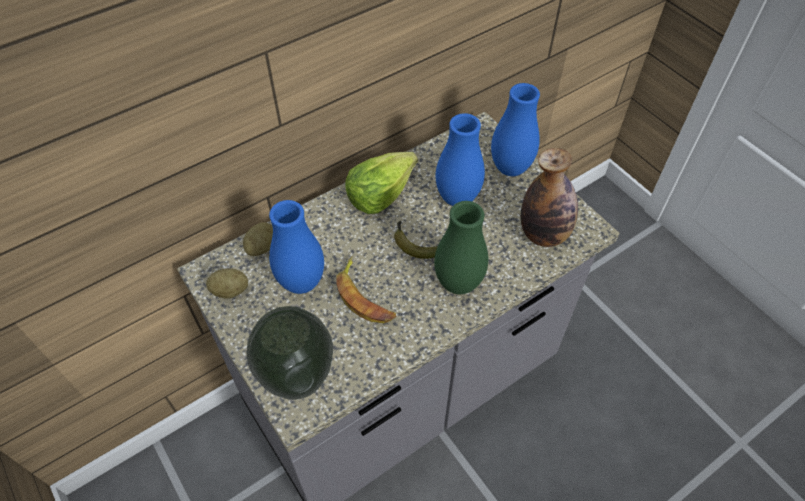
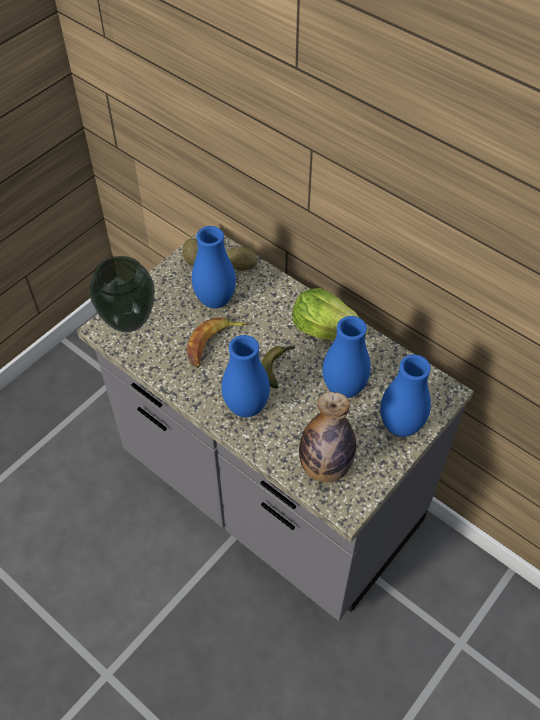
camera: 75 degrees right, 0 degrees up
(458, 283) = (246, 407): green vase -> blue vase

